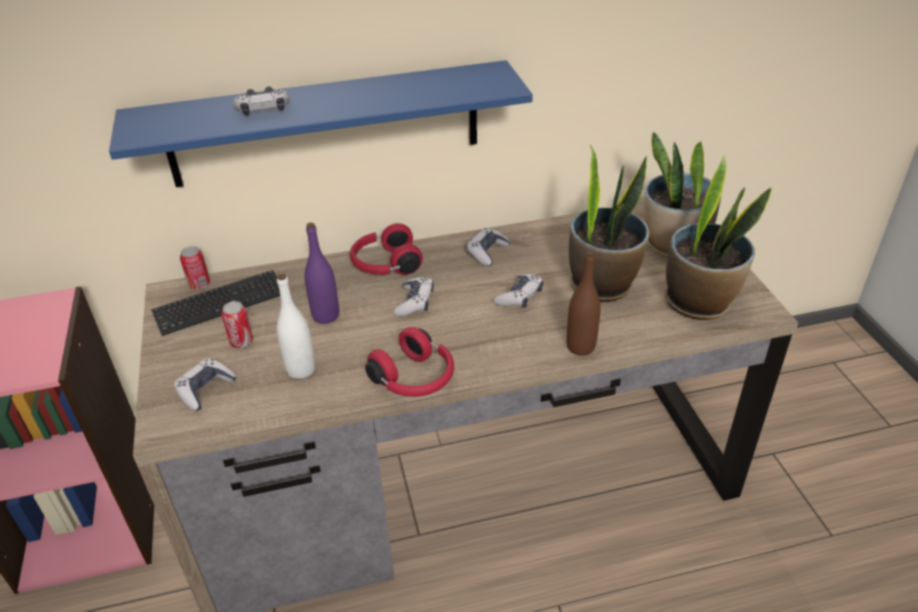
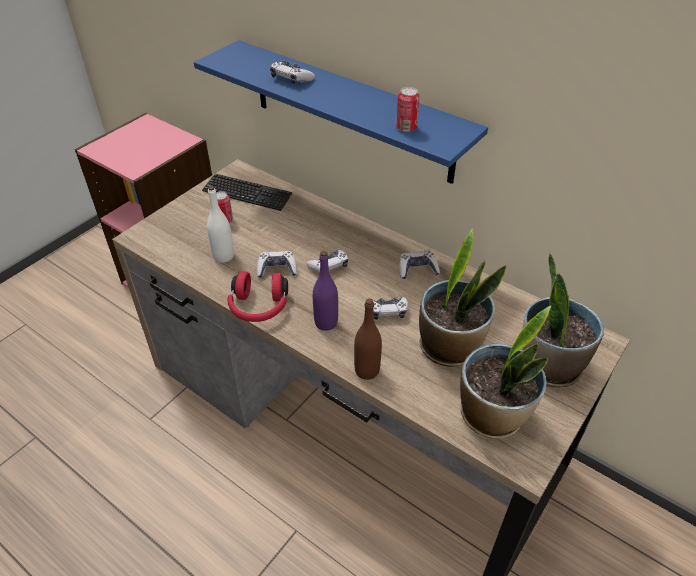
camera: 50 degrees right, 5 degrees up
(199, 284) = (255, 176): can -> can (406, 128)
(205, 389) = (177, 232): game controller -> game controller (277, 269)
(326, 316) = (278, 237): purple bottle -> purple bottle (326, 323)
(385, 265) = (351, 232): red headphones -> none

